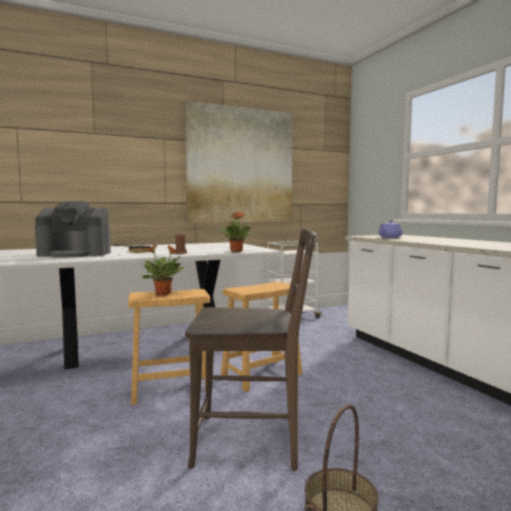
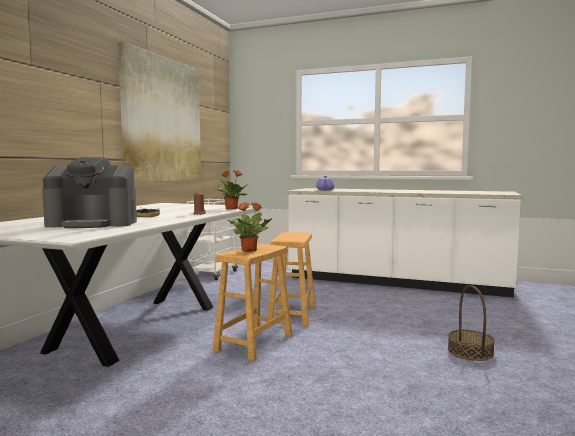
camera: 45 degrees left, 0 degrees up
(76, 254) = (93, 223): coffee machine -> coffee machine turned 45 degrees clockwise
(253, 442) = (376, 345): brown chair -> none

